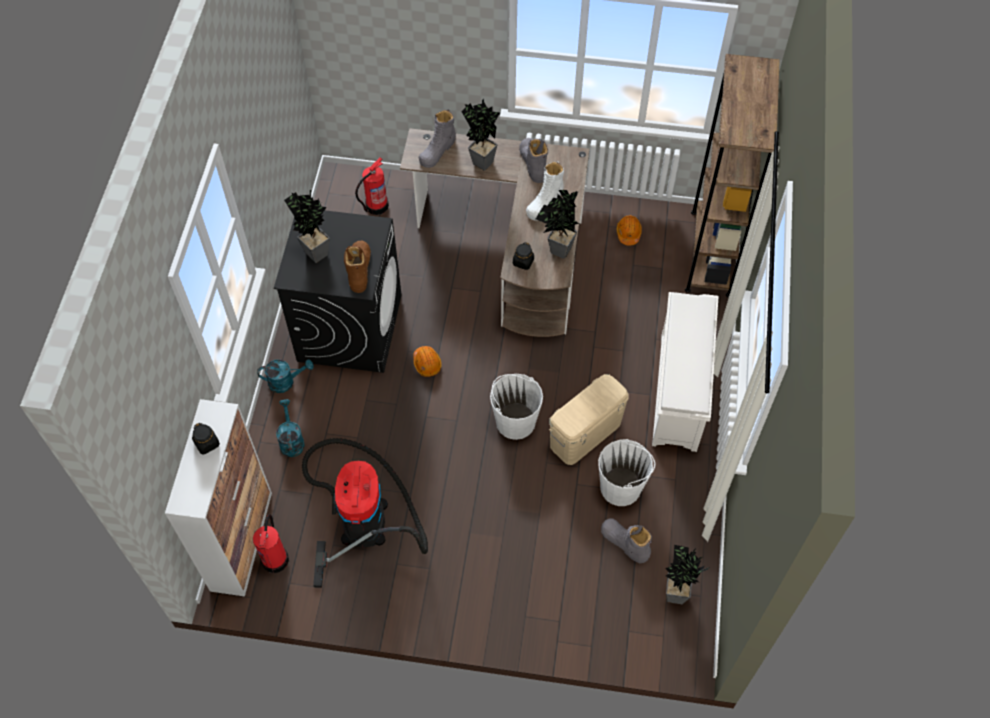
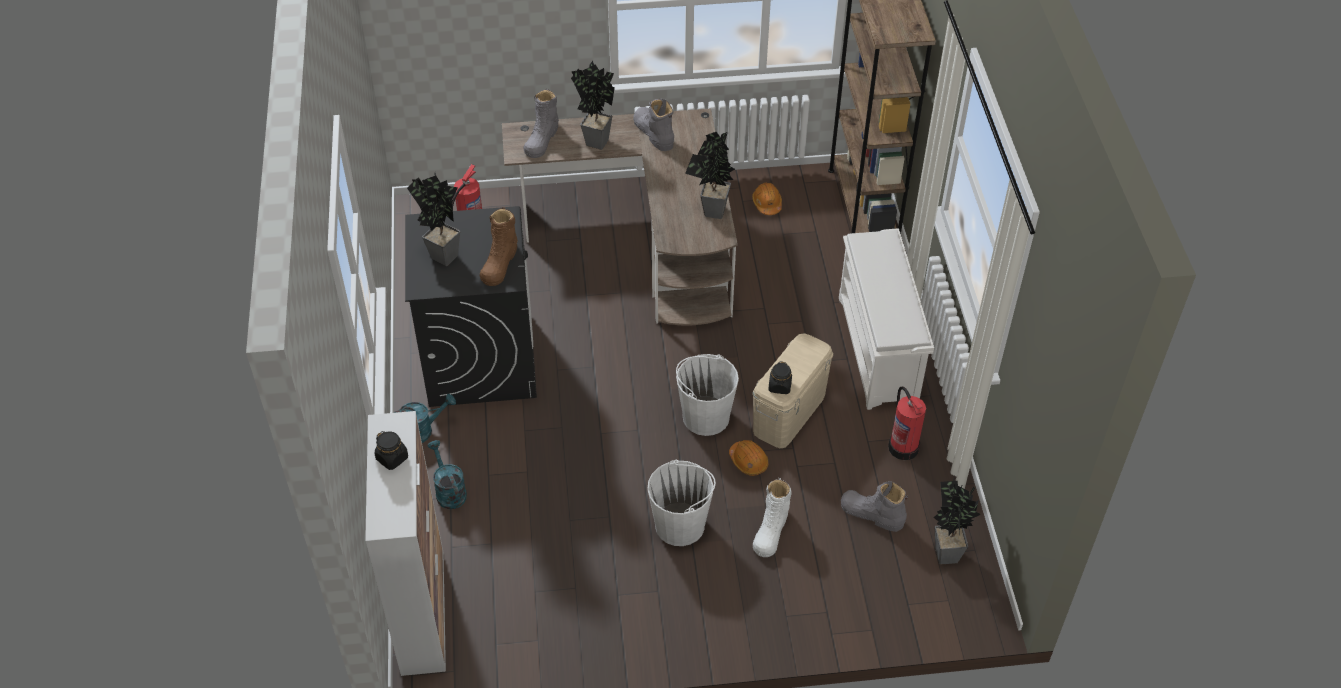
camera: 15 degrees left, 10 degrees down
(275, 558) = (470, 622): fire extinguisher -> fire extinguisher (903, 446)
(359, 269) = (499, 263): brown boot -> brown boot turned 150 degrees counterclockwise
(363, 516) = (561, 552): vacuum cleaner -> none
(427, 363) = (584, 378): orange hard hat -> orange hard hat (748, 461)
(523, 262) = (677, 230): black jar -> black jar (780, 386)
(545, 202) = (680, 168): white boot -> white boot (771, 530)
(621, 487) = (847, 458): white bucket -> white bucket (680, 525)

